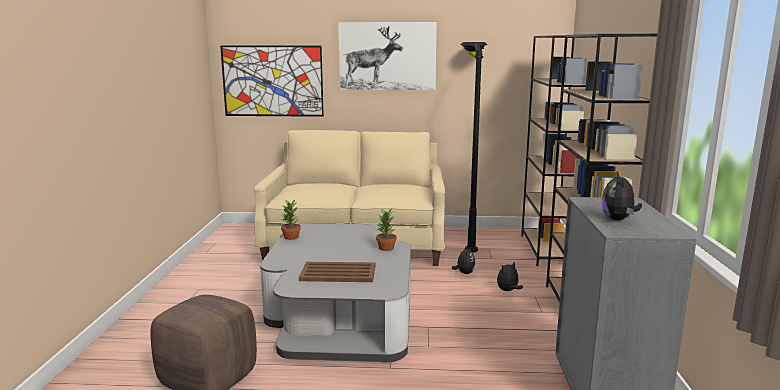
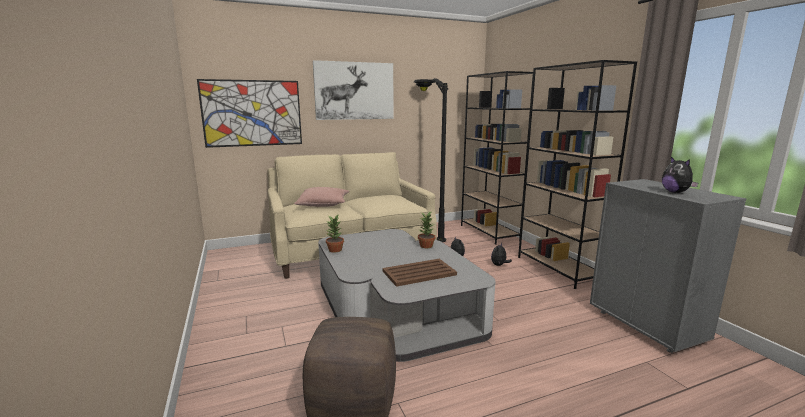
camera: 25 degrees left, 0 degrees up
(321, 188) = (323, 204): none -> pink pillow

